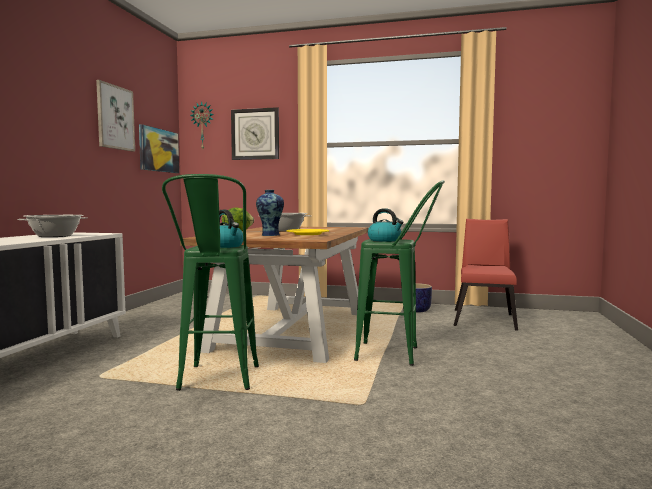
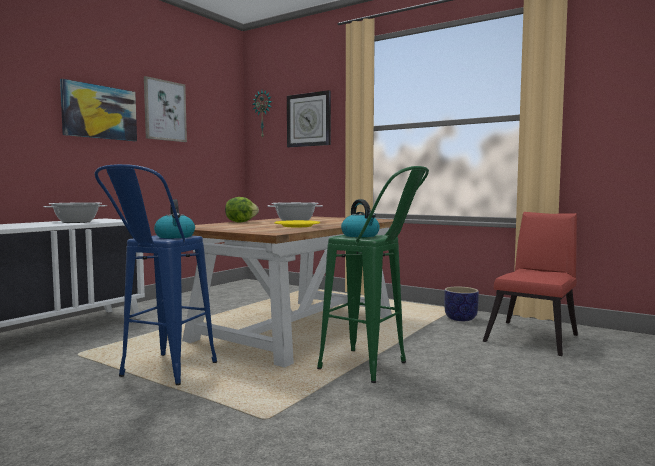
camera: 20 degrees right, 0 degrees up
(158, 150) = (217, 140): picture -> picture (99, 112)
(216, 383) = (160, 374): green stool -> blue stool
(270, 235) = (255, 226): vase -> none

